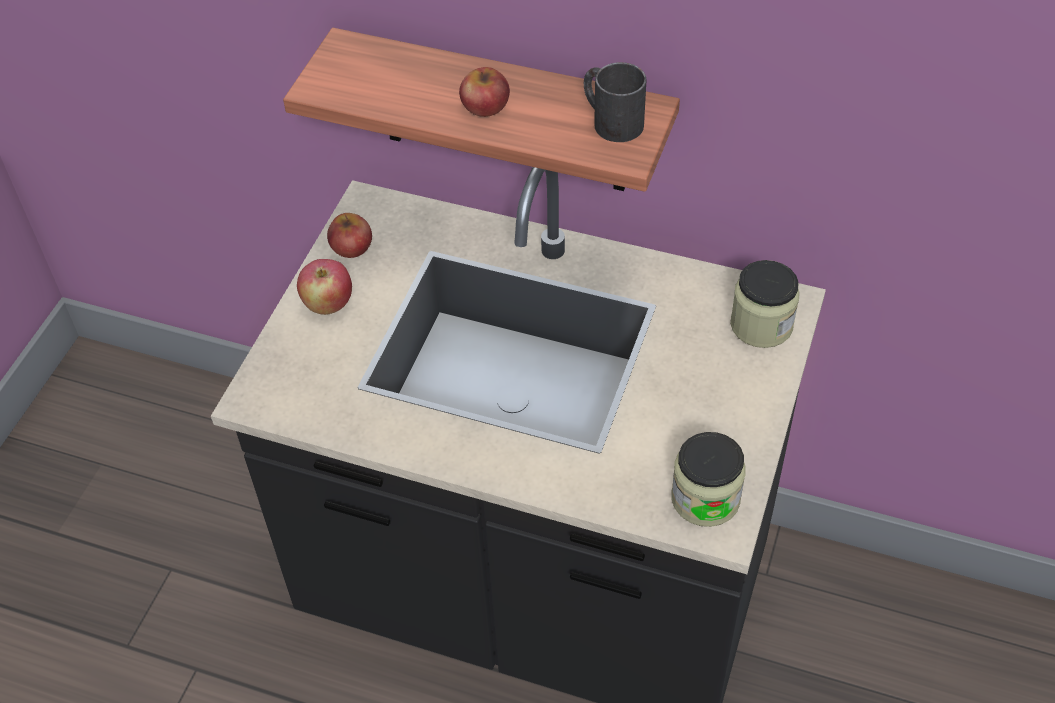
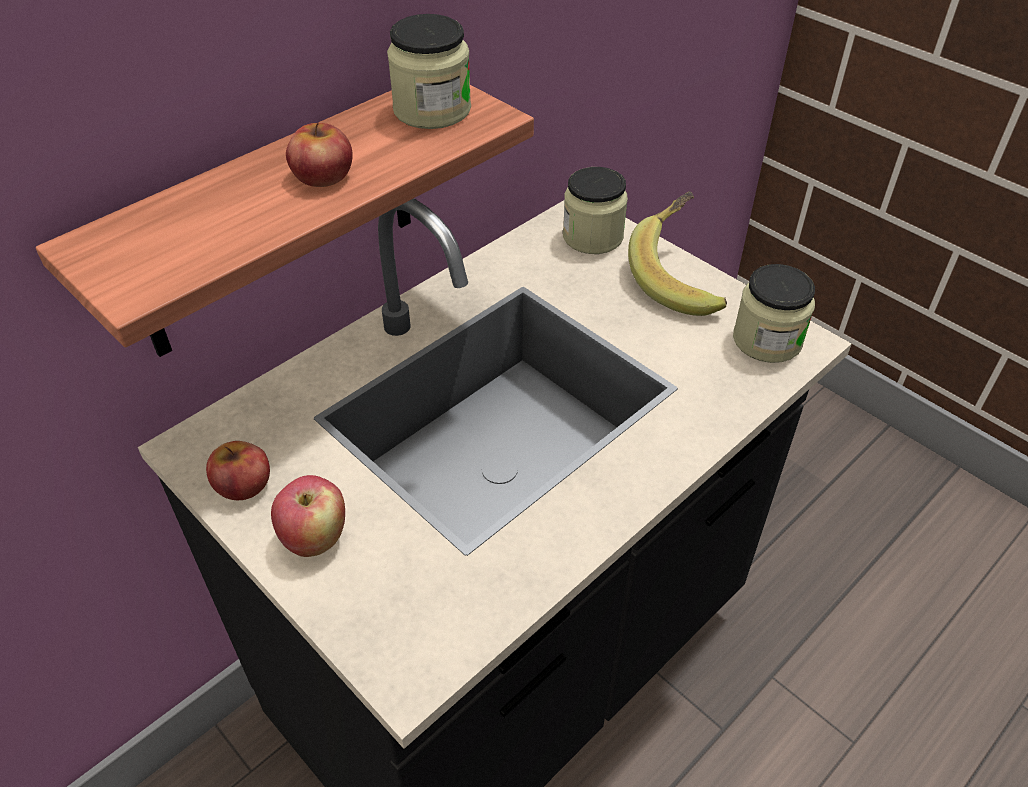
camera: 65 degrees left, 5 degrees down
(610, 120) = (432, 110): black mug -> jar
(750, 409) = (682, 278): none -> banana

